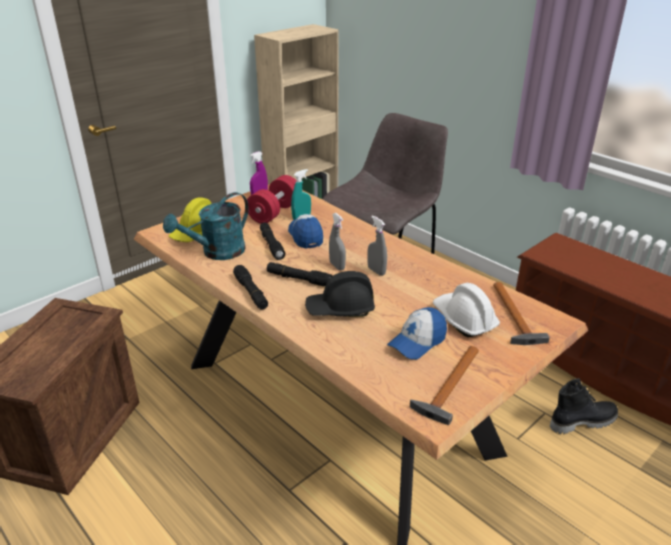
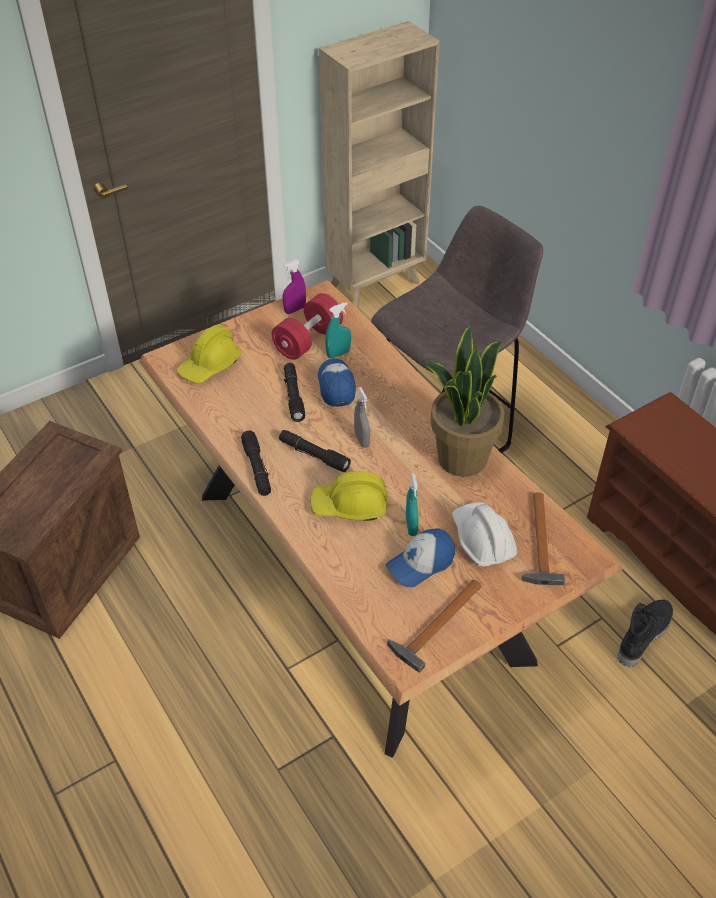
camera: 10 degrees right, 15 degrees up
(217, 253) = (229, 401): turquoise watering can -> none
(340, 309) = (350, 505): black hard hat -> yellow hard hat
(376, 271) = (405, 453): grey spray bottle -> none
(399, 317) = (411, 526): none -> turquoise spray bottle
(424, 269) = (461, 458): none -> potted plant
(582, 421) = (642, 635): black boot -> black boot turned 45 degrees counterclockwise

